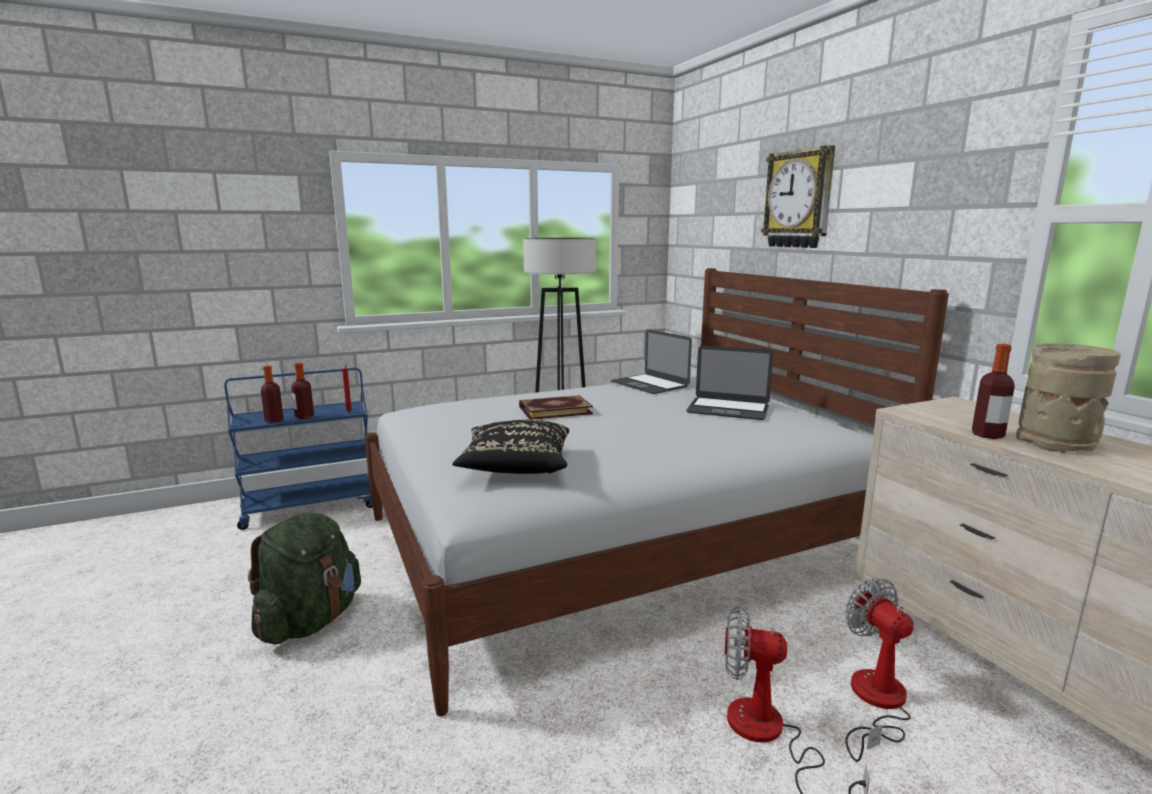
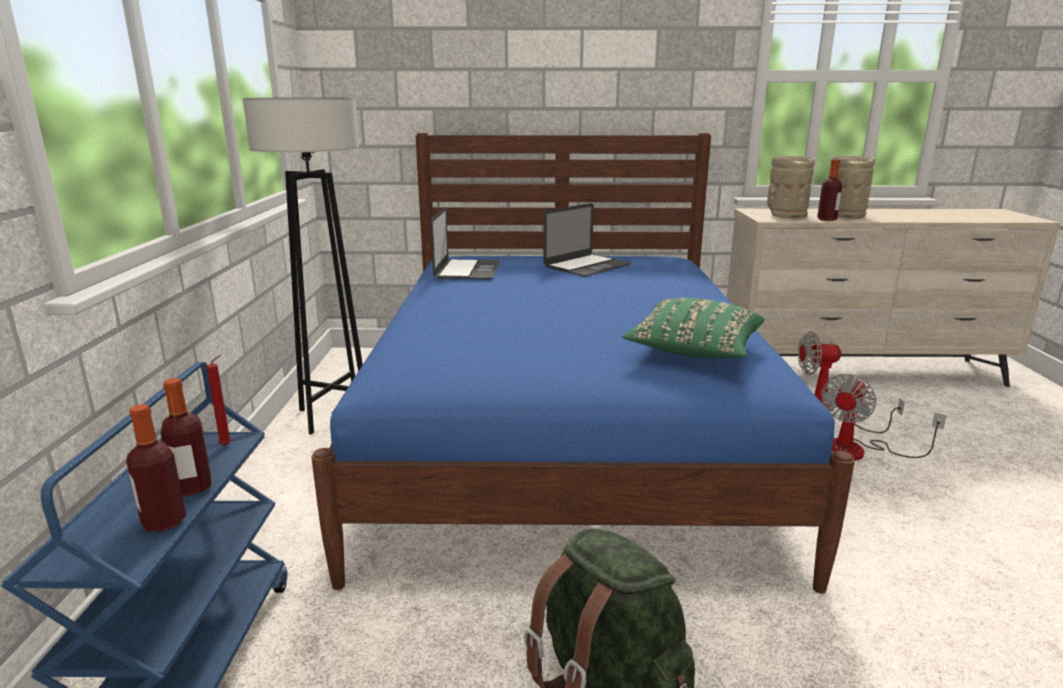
camera: 65 degrees left, 5 degrees up
(516, 466) = (694, 351): black pillow -> green pillow
(555, 410) = (518, 312): book -> none
(616, 543) = (566, 434): white bed -> blue bed
(649, 384) = (467, 270): laptop -> laptop turned 75 degrees counterclockwise
(799, 199) = (535, 56): wall clock -> none
(962, 416) = (786, 215): none -> beige vase

